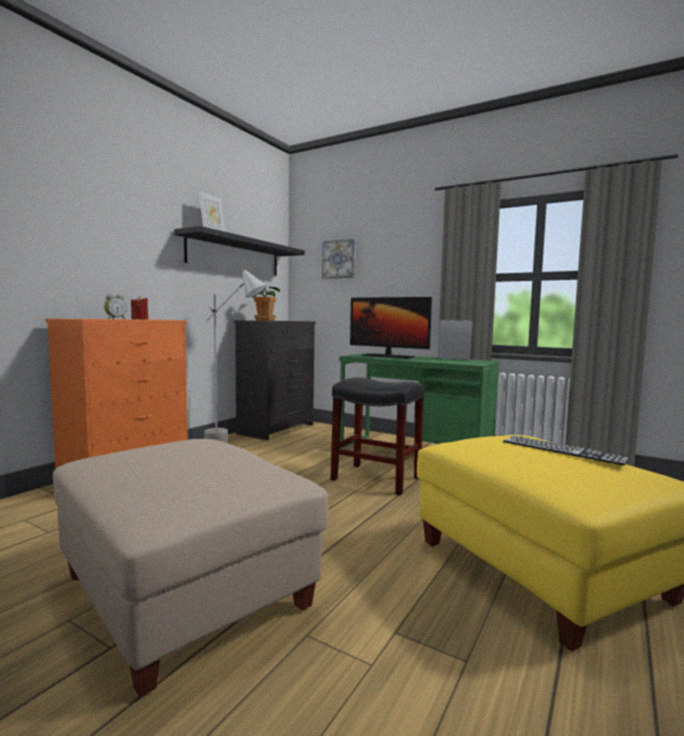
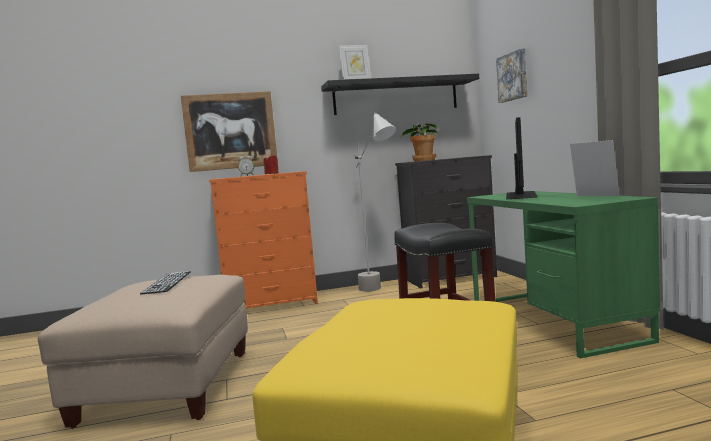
camera: 45 degrees right, 0 degrees up
(72, 259) = (230, 131): none -> picture
(387, 356) = (521, 195): monitor -> monitor turned 150 degrees counterclockwise
(563, 450) = (437, 321): keyboard -> keyboard (167, 282)

